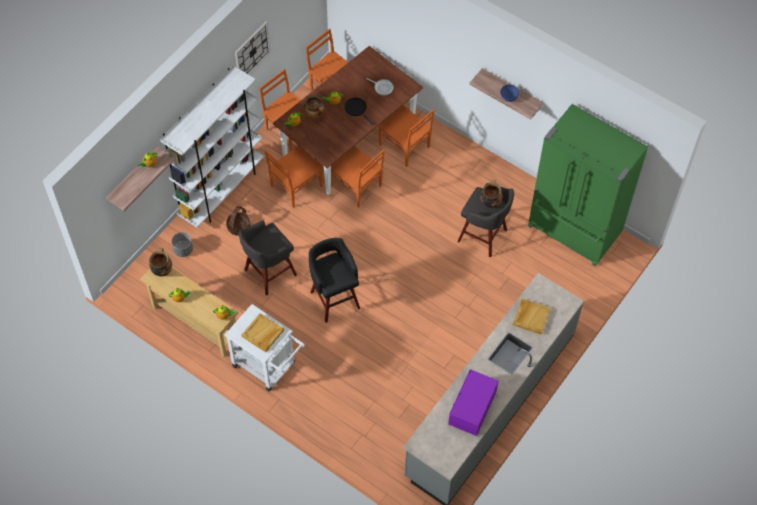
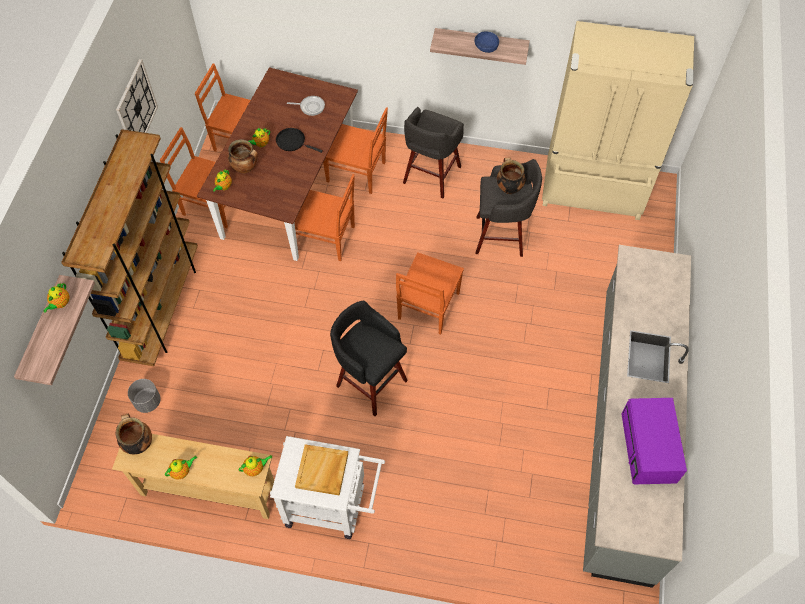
camera: 25 degrees left, 0 degrees up
(222, 190) = (163, 307): white bookcase -> brown bookcase
(238, 226) = (205, 343): basket -> none
(269, 273) = (272, 385): grey stool -> grey stool (431, 176)
(295, 187) = (252, 267): orange chair -> orange chair (428, 307)
(531, 317) = (645, 300): beige tray -> none
(573, 230) = (593, 191): green fridge -> beige fridge

